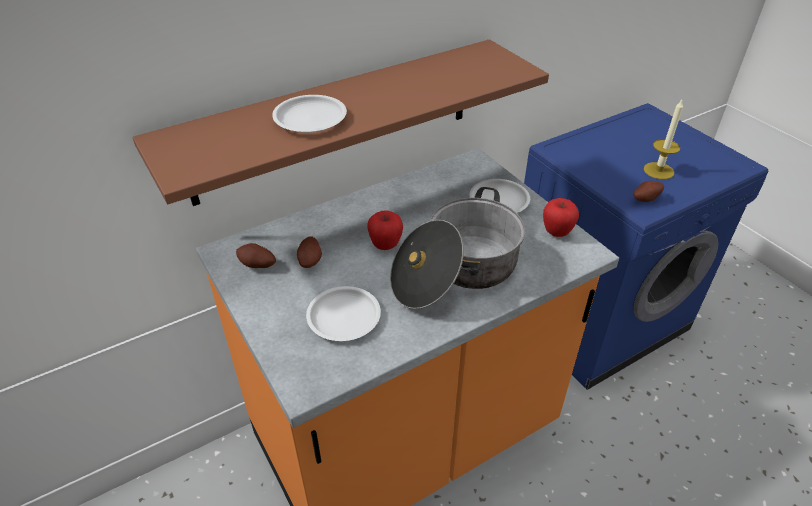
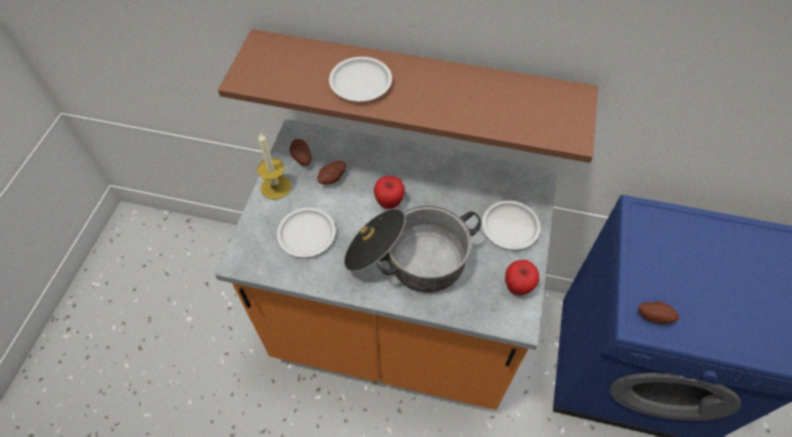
camera: 45 degrees right, 15 degrees up
(658, 171) = (708, 301): candle -> candle (276, 187)

